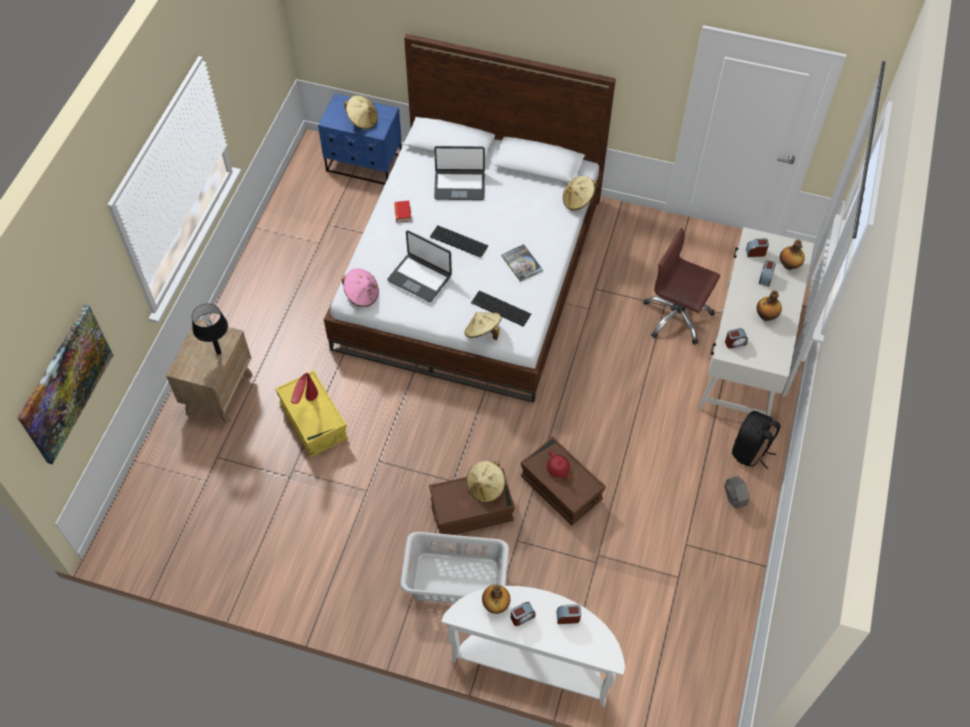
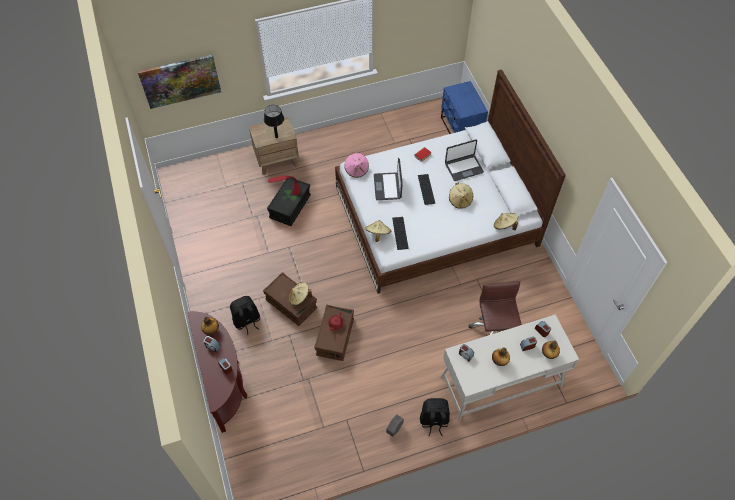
camera: 55 degrees right, 0 degrees up
(314, 422) = (290, 207): yellow storage box -> black storage box
(362, 120) = (464, 102): beige hat -> beige hat (460, 200)
(456, 580) = (247, 321): grey laundry basket -> black backpack
(459, 185) = (463, 168): laptop -> laptop turned 75 degrees counterclockwise
(522, 263) = (437, 225): book -> none
(533, 662) = (225, 384): white console table -> brown console table

